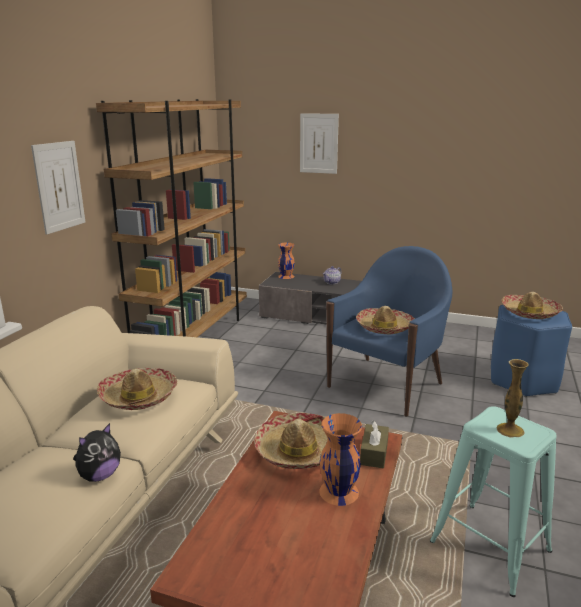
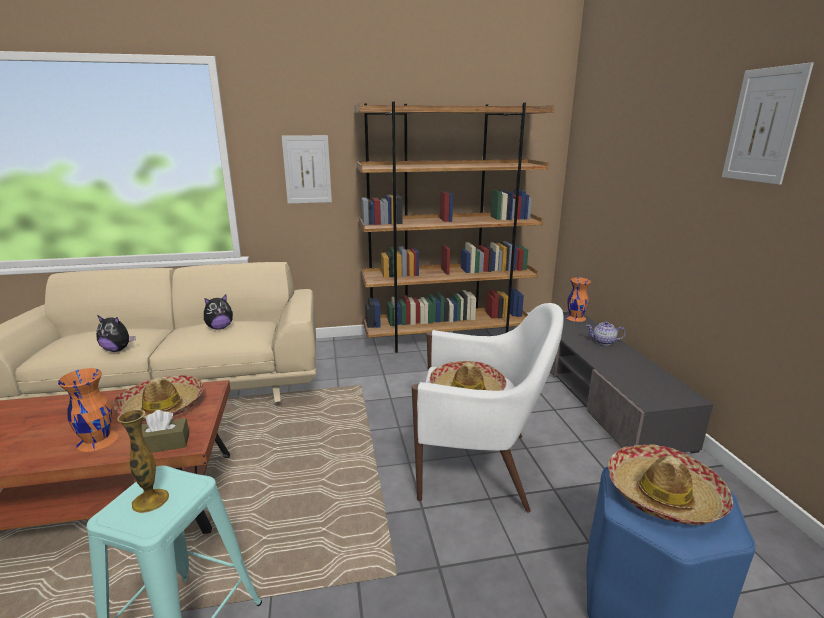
camera: 60 degrees right, 0 degrees up
(139, 397) = (219, 328): hat -> plush toy
(318, 143) = (637, 160): picture -> picture (763, 125)
(386, 384) = (477, 466): blue armchair -> white armchair

